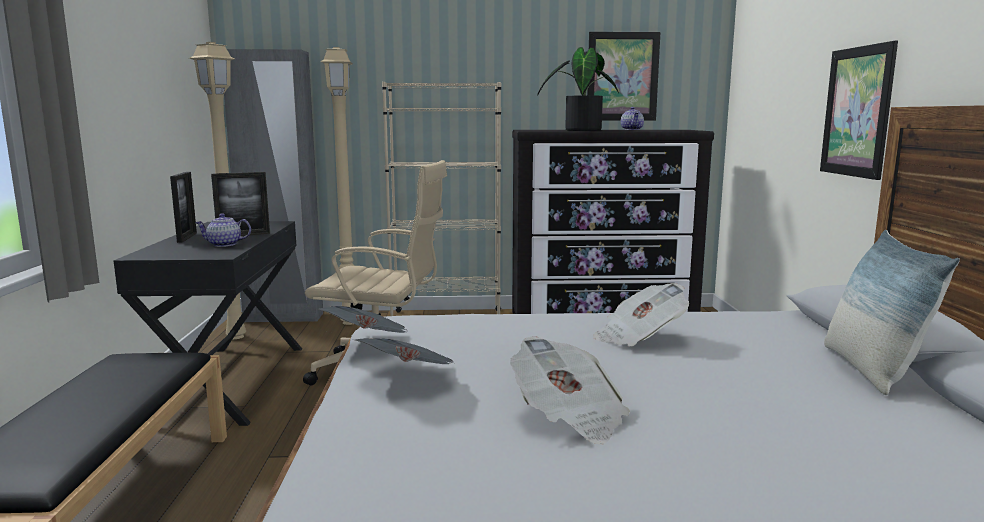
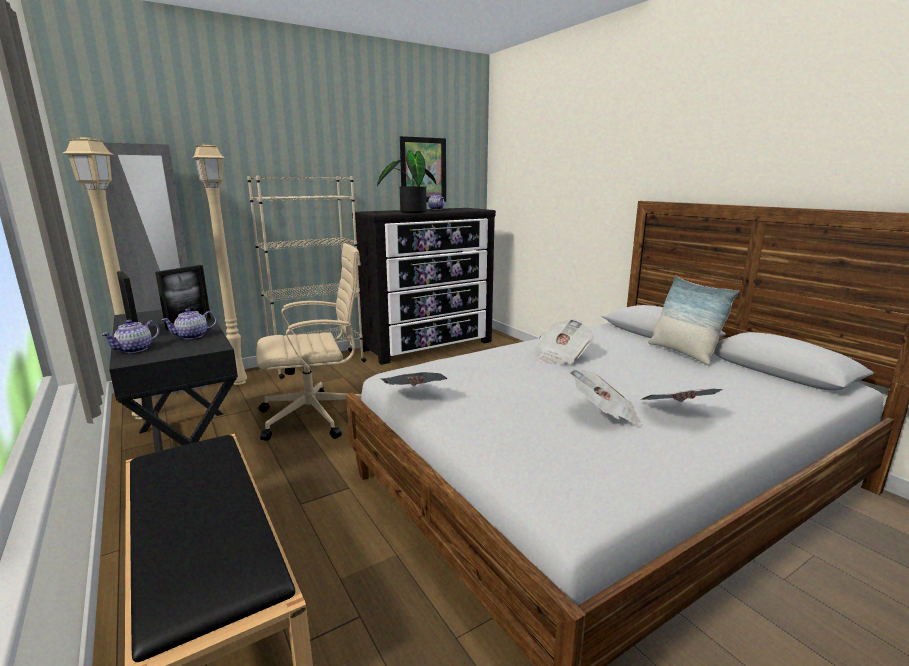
camera: 30 degrees left, 5 degrees up
(161, 249) = (135, 349): none -> teapot
(410, 379) = (483, 414): newspaper -> newspaper (676, 413)
(857, 112) = (605, 201): picture -> none

